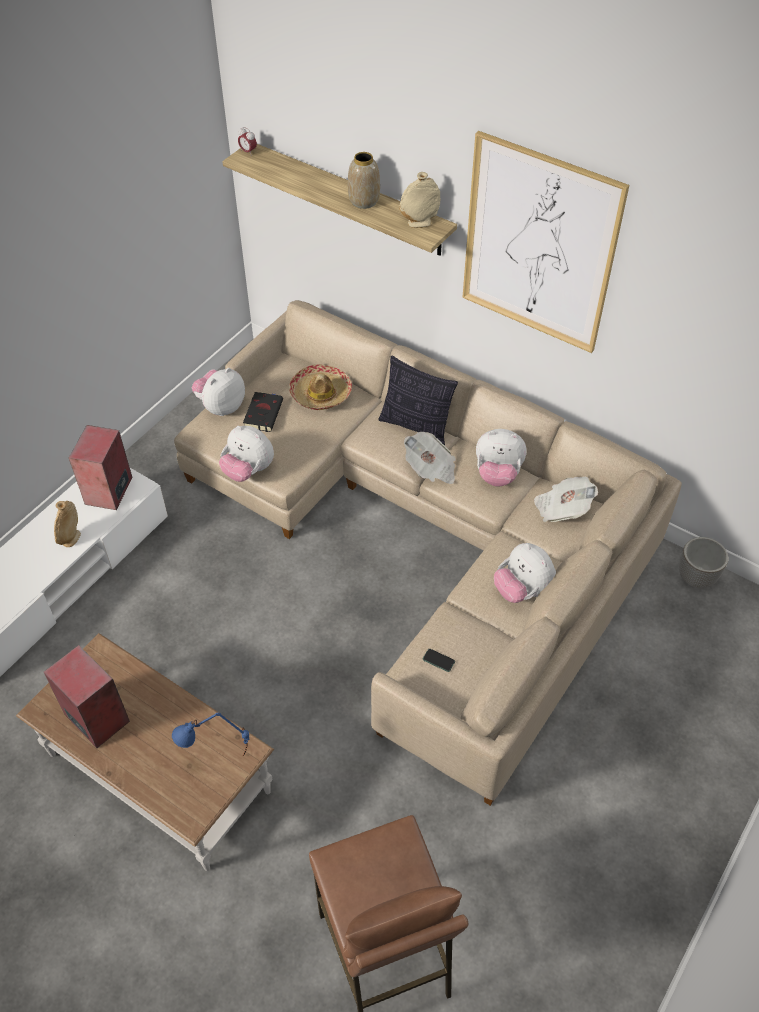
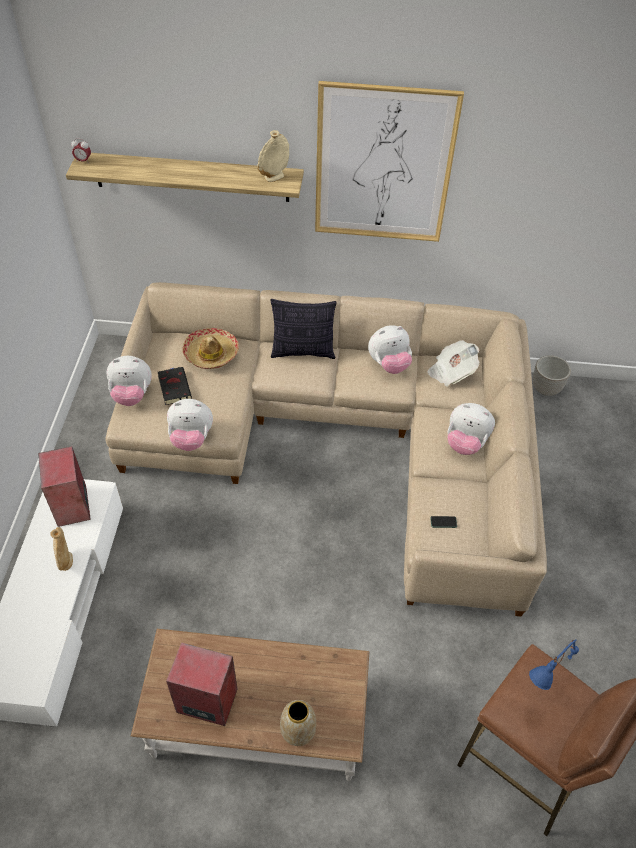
camera: 30 degrees left, 0 degrees up
(219, 767) = (338, 688): blue table lamp -> blue table lamp (539, 693)
(221, 406) = (132, 395): plush toy -> plush toy turned 105 degrees counterclockwise
(364, 201) = (215, 173): vase -> vase (297, 730)
(430, 469) = (337, 380): newspaper -> none

